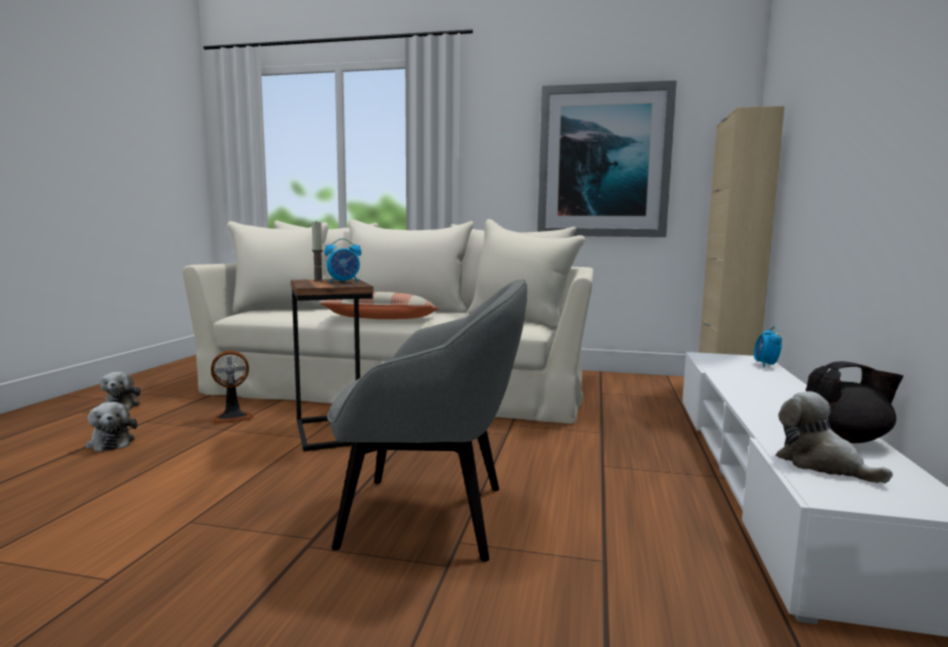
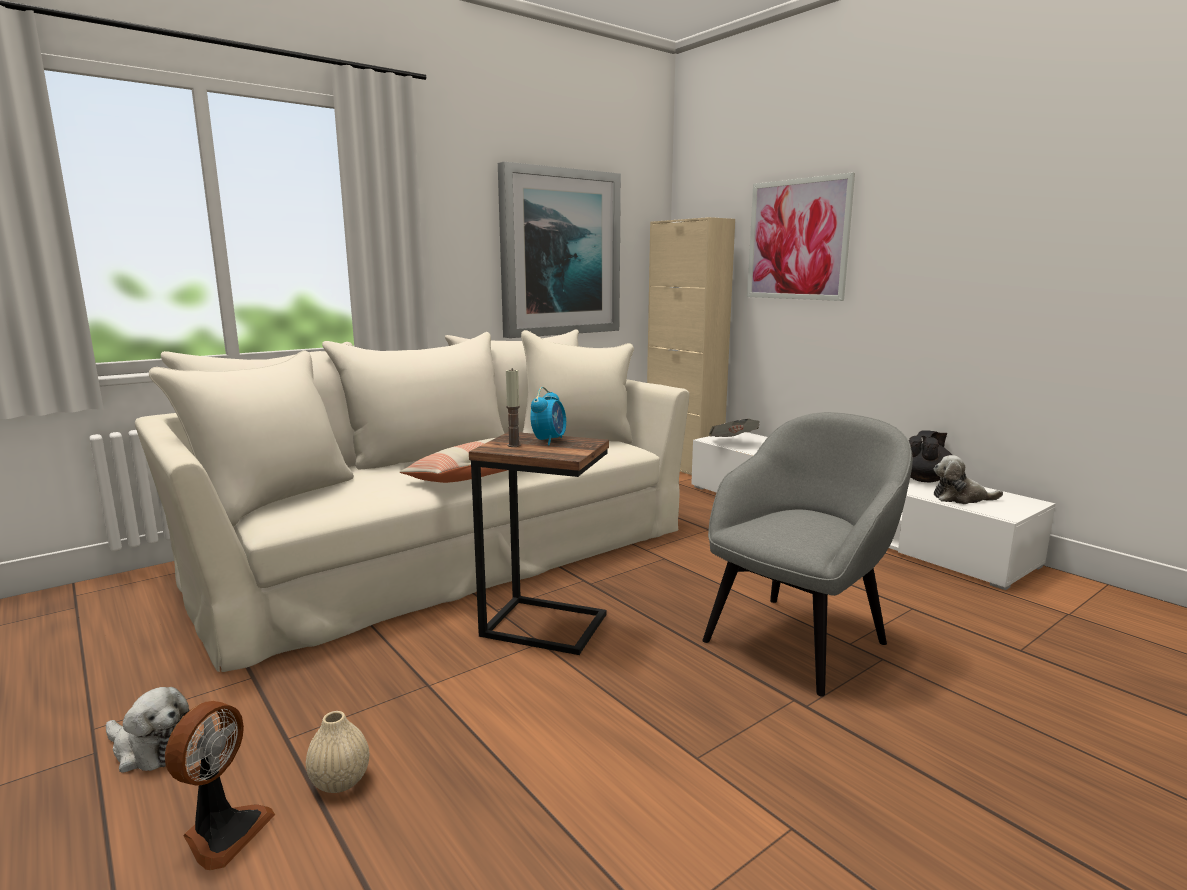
camera: 50 degrees left, 5 degrees up
(111, 442) = (340, 781): plush toy -> beige vase
(233, 417) = (387, 670): fan -> fan (223, 833)
(718, 361) = (733, 442): none -> newspaper
(765, 364) = (759, 438): alarm clock -> none
(819, 115) = (797, 240): none -> picture

